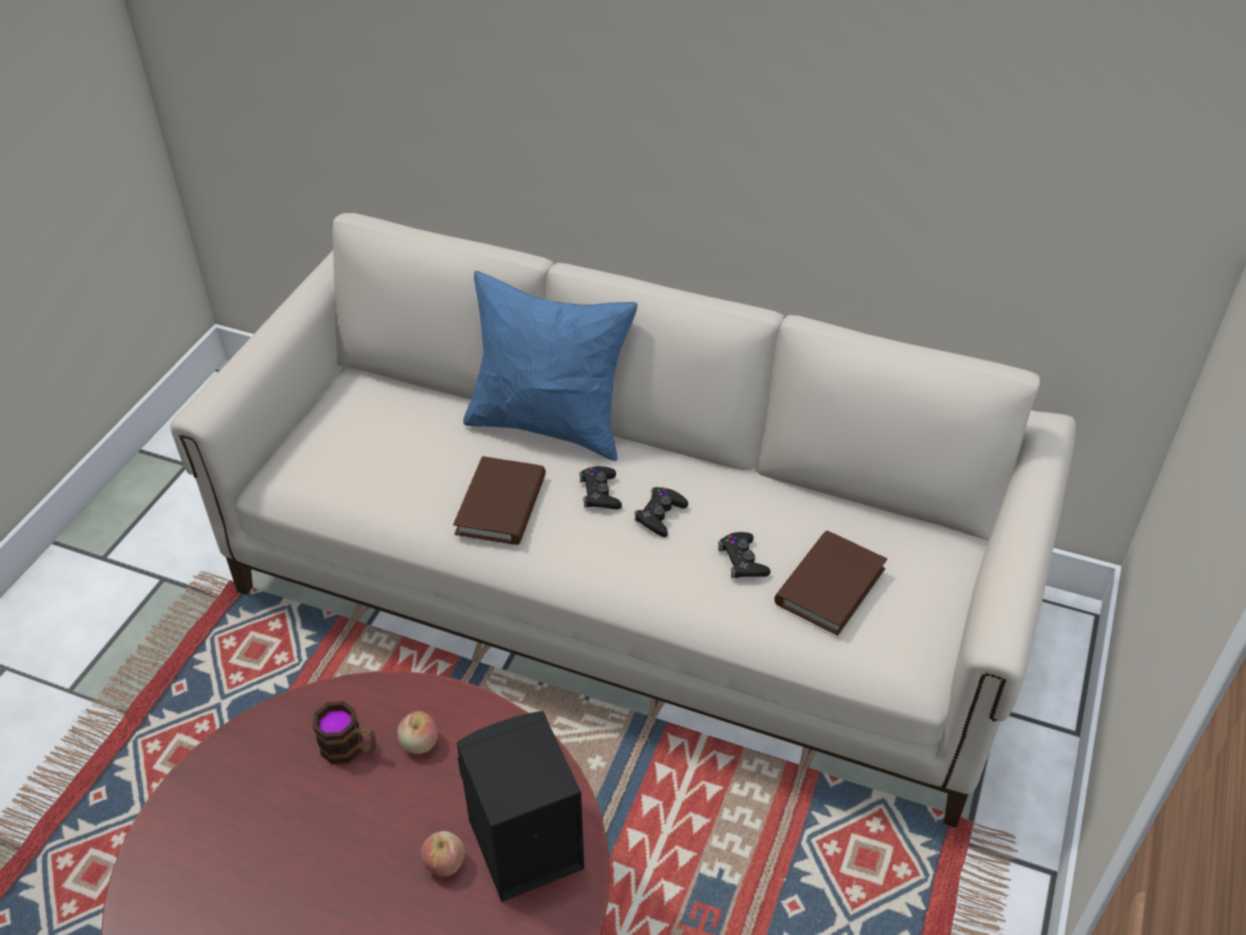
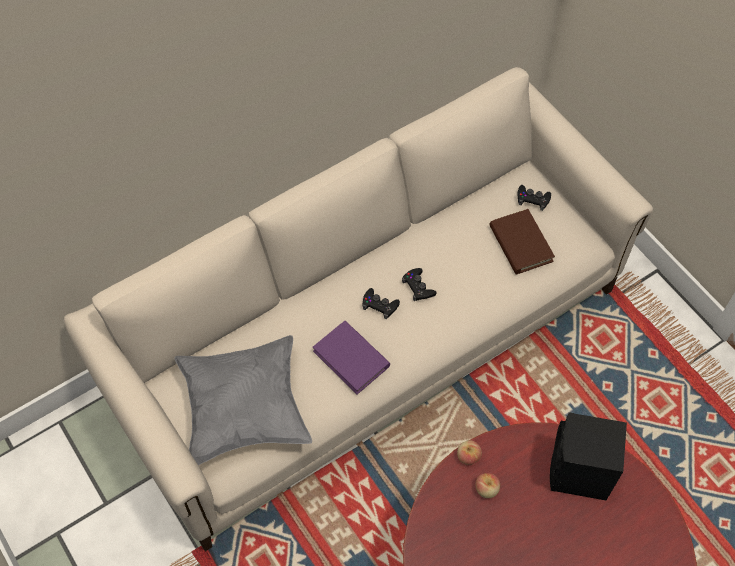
camera: 55 degrees left, 15 degrees up
(350, 748) = (467, 525): mug -> none
(360, 453) = (245, 410): none -> grey pillow
(444, 863) = (568, 515): apple -> apple (468, 456)
(501, 505) = (351, 359): brown book -> purple book
(549, 425) = (301, 299): blue pillow -> none
(742, 561) = (477, 270): black game controller -> black game controller (533, 199)

